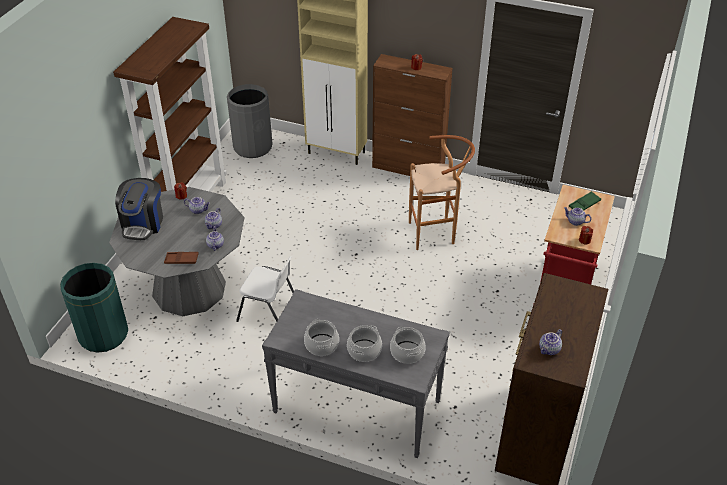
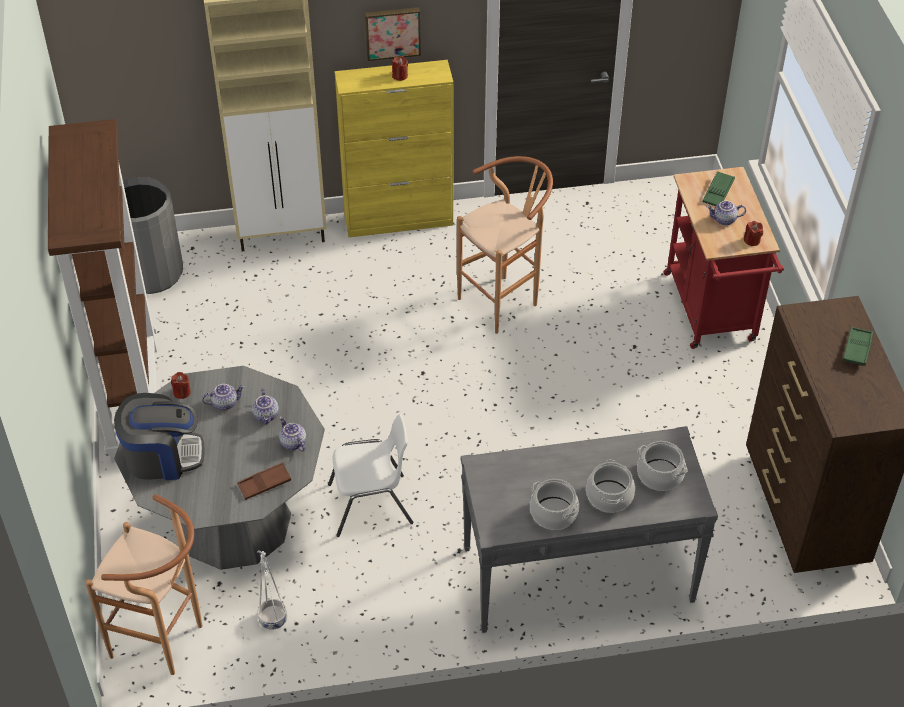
camera: 30 degrees left, 5 degrees up
(103, 334) = (165, 642): green trash can -> brown stool
(143, 224) = (163, 456): coffee machine -> coffee machine turned 75 degrees counterclockwise
(166, 349) = (273, 620): none -> white planter
(408, 168) = (399, 220): brown cabinet -> yellow cabinet
(420, 38) = (392, 32): none -> picture
(549, 350) = (853, 398): teapot -> none
(579, 321) = (857, 349): none -> green tray

